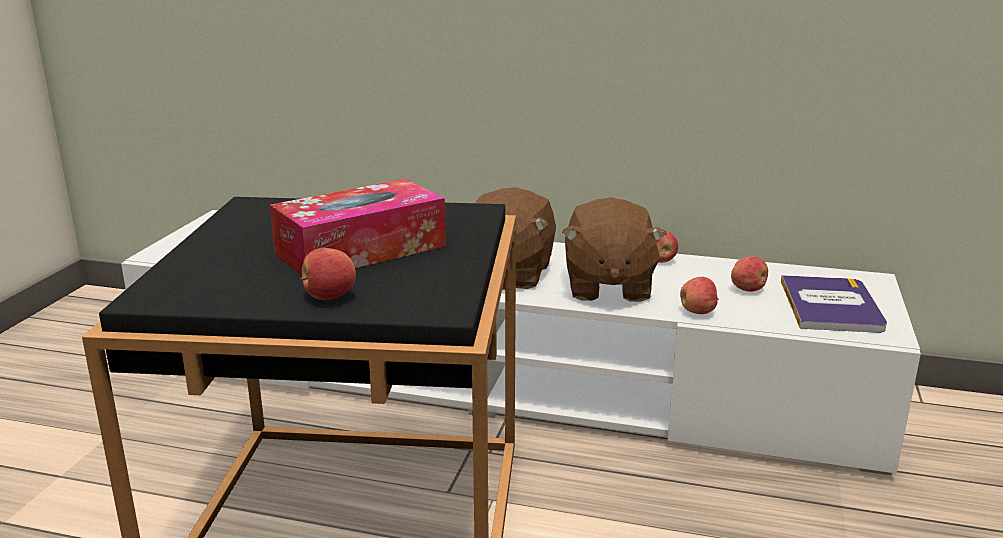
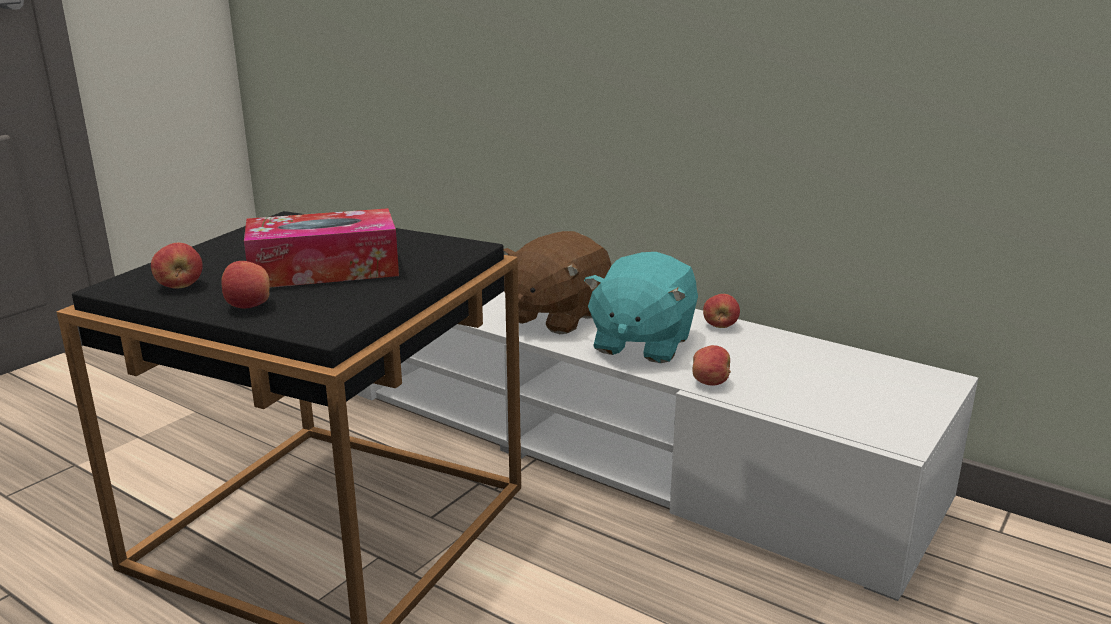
camera: 20 degrees right, 0 degrees up
(607, 286) = (641, 343): brown plush toy -> turquoise plush toy
(748, 289) = (787, 368): apple -> apple (180, 286)
(831, 306) = (865, 399): book -> none

